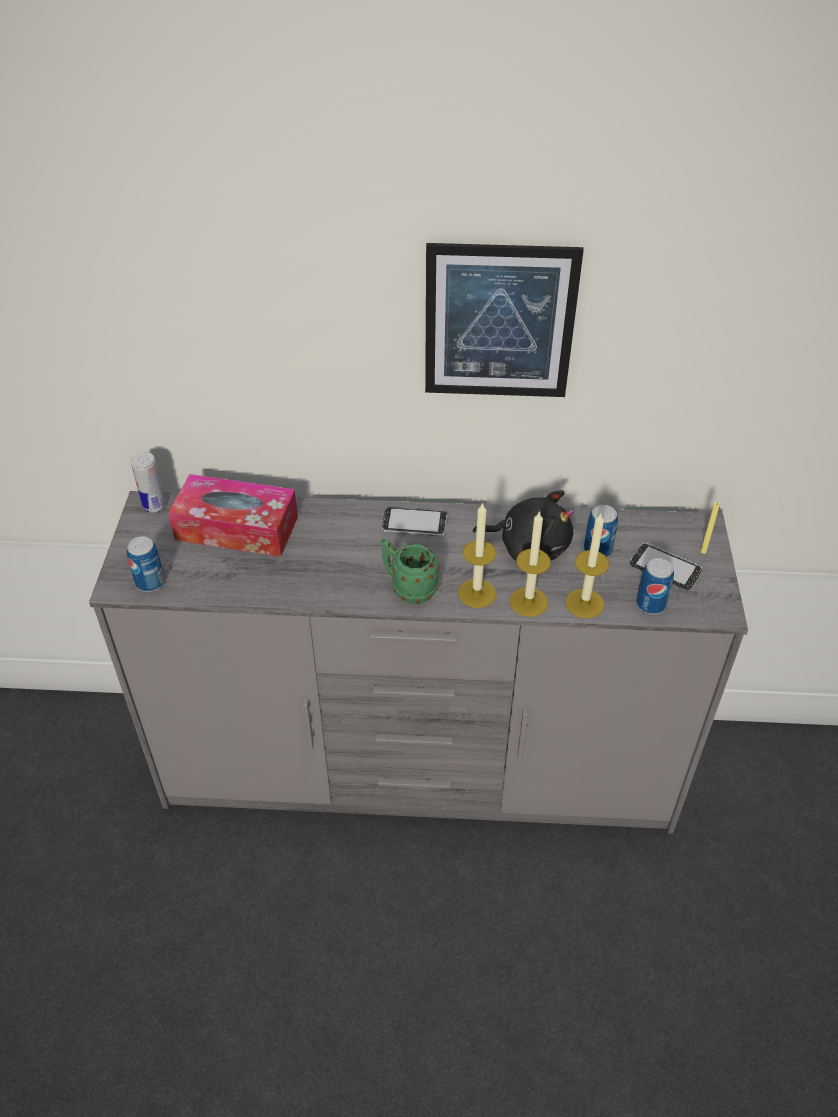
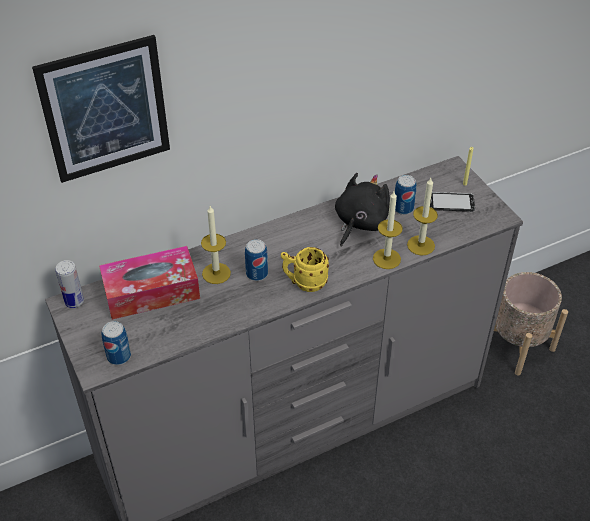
camera: 30 degrees left, 0 degrees up
(408, 588) = (304, 283): green mug -> yellow mug
(414, 524) = (274, 238): phone -> none
(477, 593) = (350, 267): candle -> candle (216, 273)
(499, 323) = (309, 72): picture -> picture (105, 110)
(529, 546) = (359, 223): black plush toy -> black plush toy turned 45 degrees counterclockwise
(650, 604) = (459, 229): can -> can (257, 274)
(758, 806) = (516, 345): none -> beige planter

